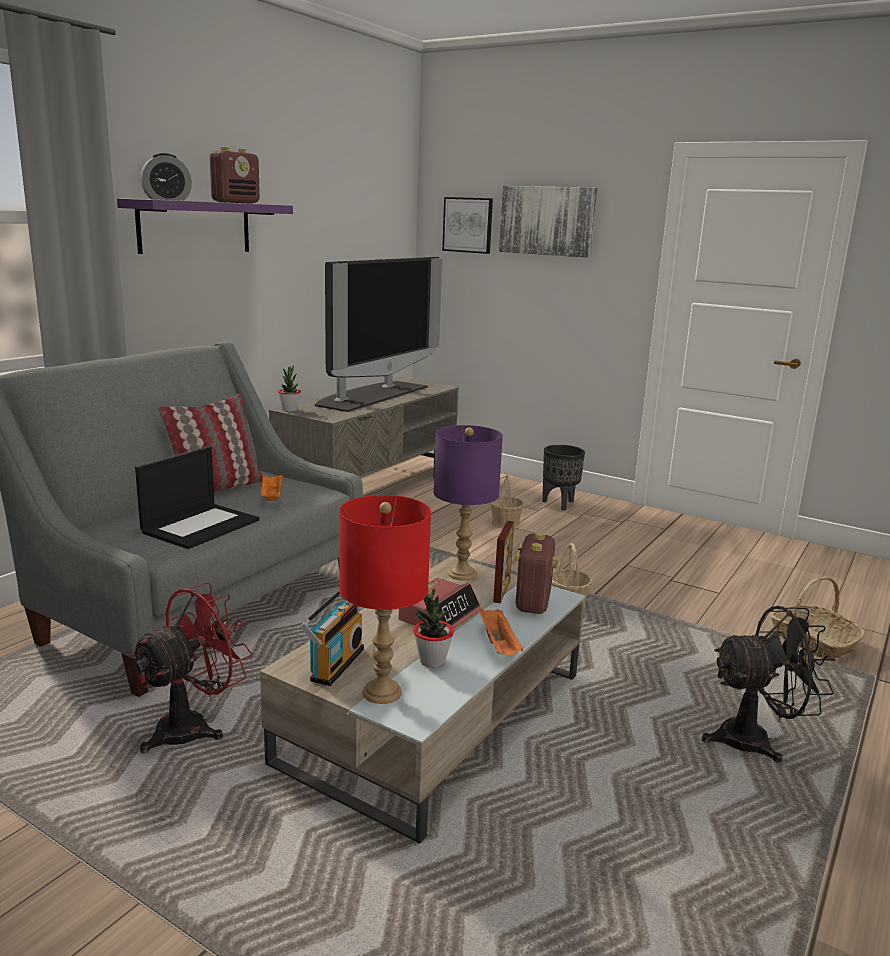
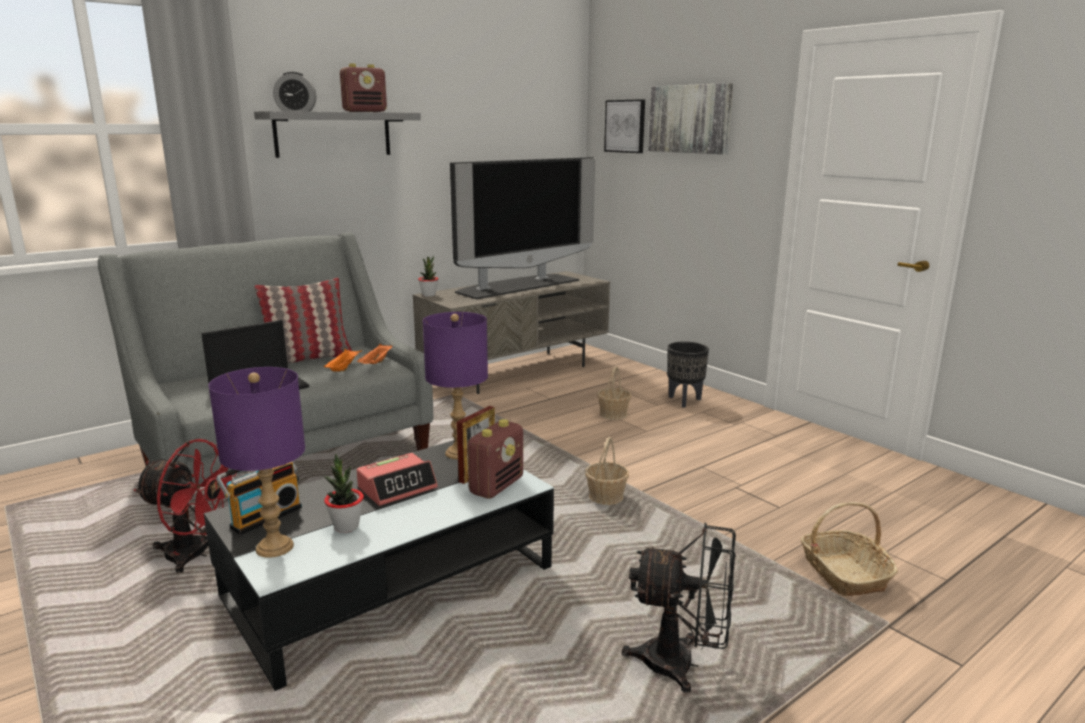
camera: 20 degrees right, 0 degrees up
(193, 727) = (196, 555): red fan -> red fan turned 45 degrees clockwise
(195, 227) = (333, 134): purple shelf -> grey shelf
(382, 692) = (275, 547): red table lamp -> purple table lamp
(436, 716) = (390, 581): beige coffee table -> black coffee table
(499, 645) = (420, 522): orange tray -> orange tray (376, 364)

